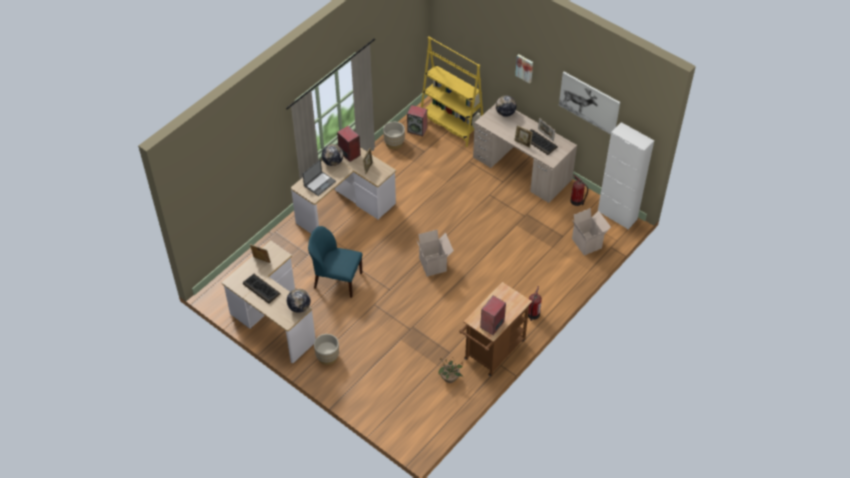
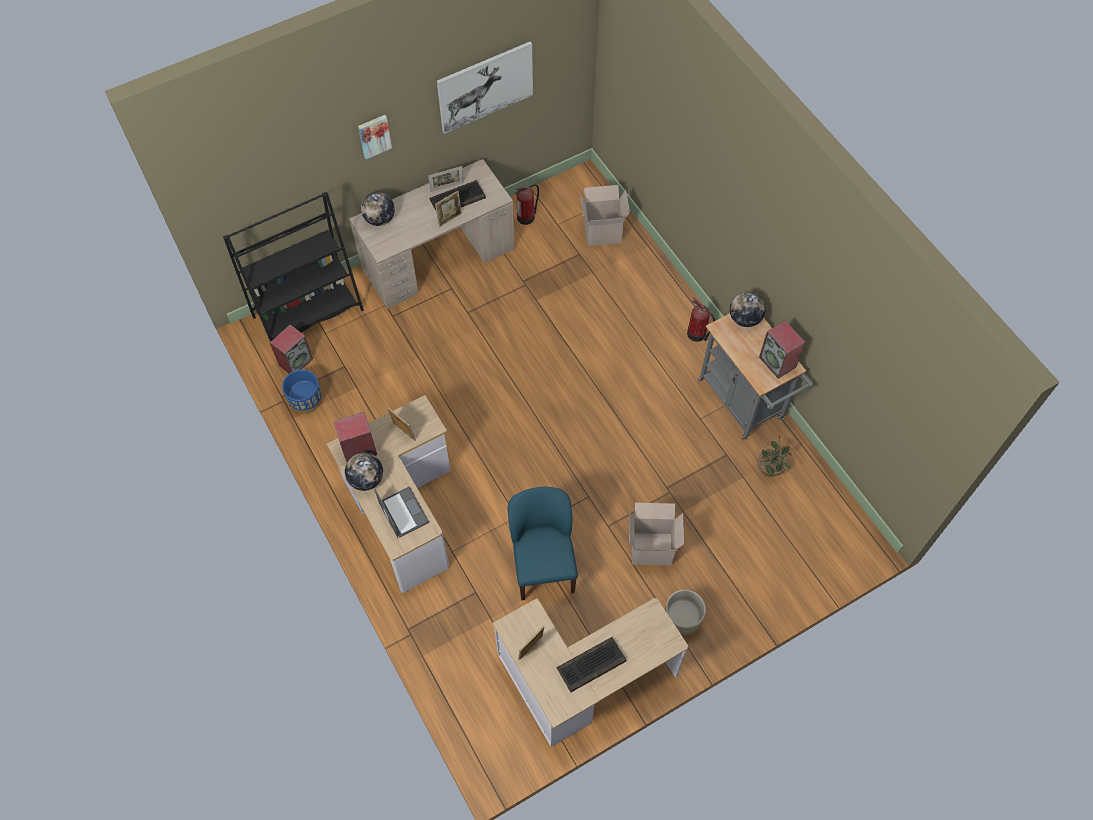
camera: 70 degrees left, 10 degrees up
(299, 307) = (649, 616): globe -> globe (744, 319)
(337, 280) = (543, 564): blue chair -> blue chair turned 135 degrees clockwise
(394, 143) = (306, 401): beige planter -> blue planter
(434, 265) = (566, 424): cardboard box -> cardboard box (652, 547)
(451, 124) = (308, 313): yellow bookcase -> black bookcase
(492, 353) = (744, 403): brown cart -> grey cart
(617, 215) = (569, 183): white cabinet -> none

